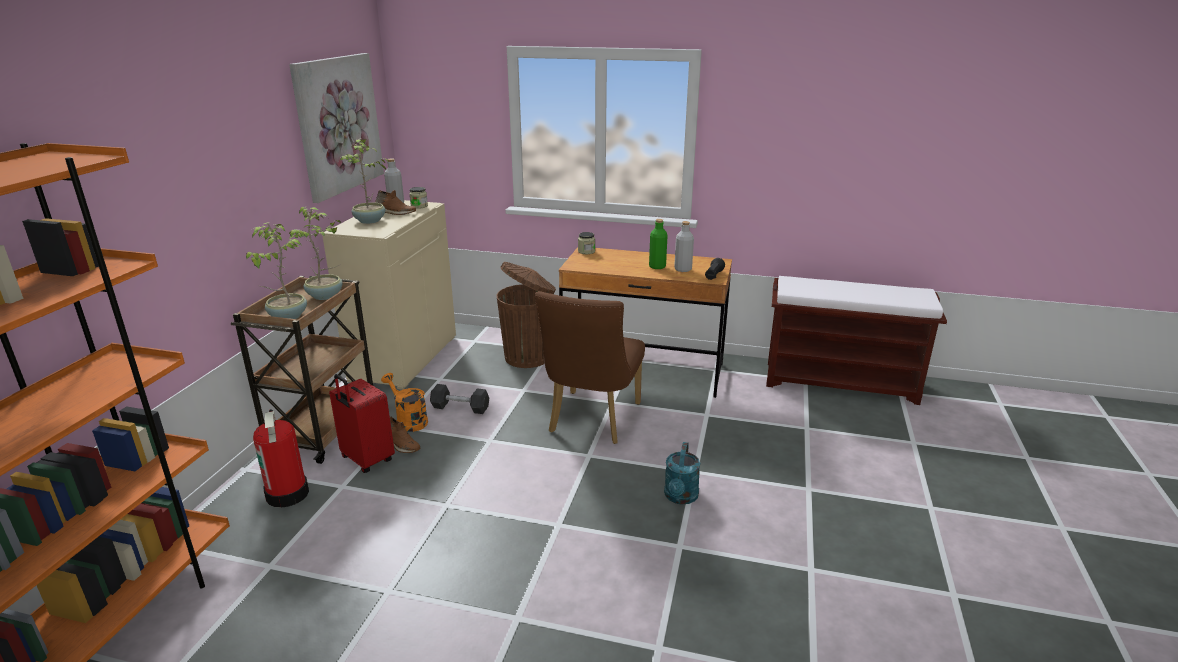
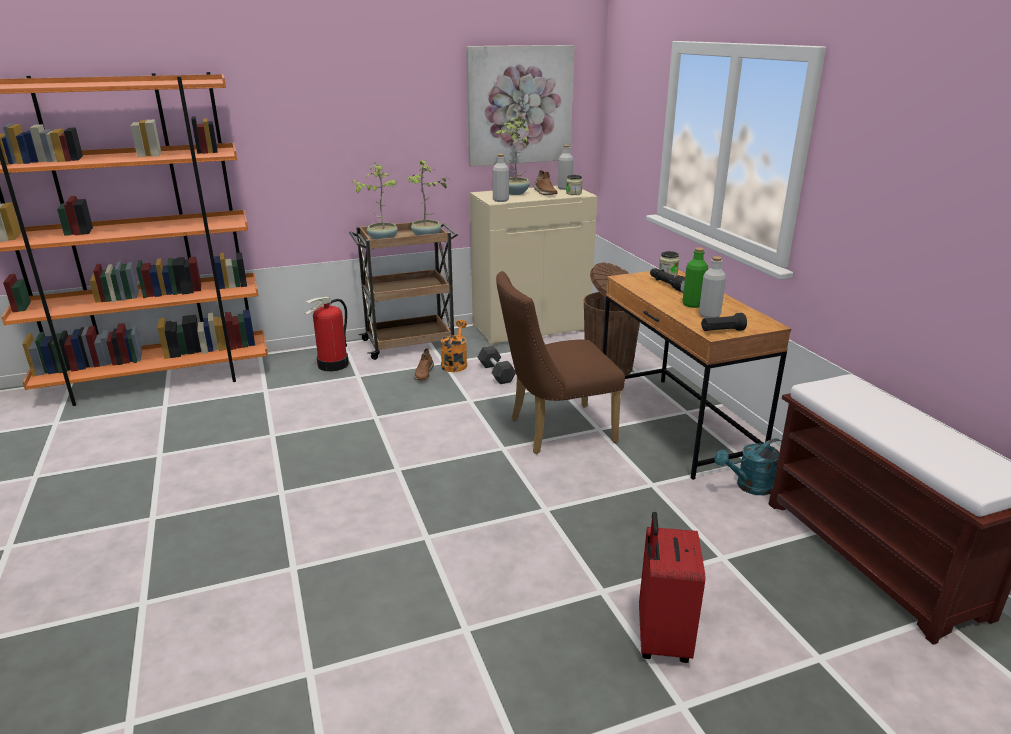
camera: 55 degrees right, 0 degrees up
(366, 460) = (393, 370): red suitcase -> red suitcase (660, 639)
(381, 231) = (500, 200): none -> grey bottle
(610, 260) = (668, 285): none -> black flashlight
(680, 497) = (495, 514): turquoise watering can -> turquoise watering can (749, 486)

